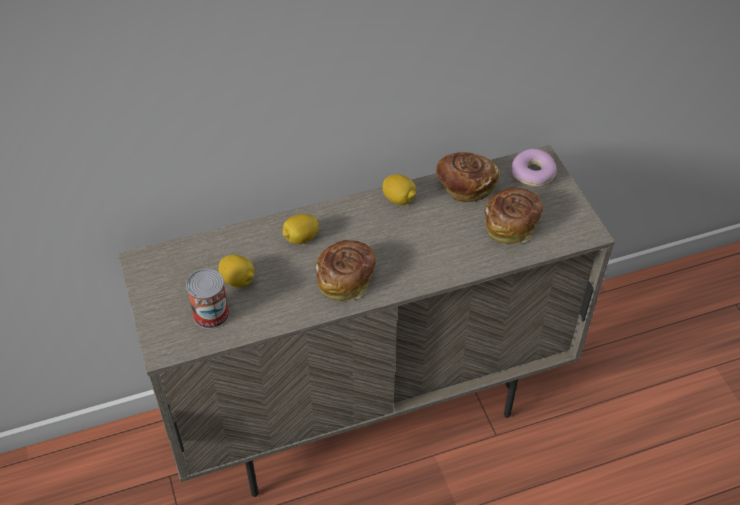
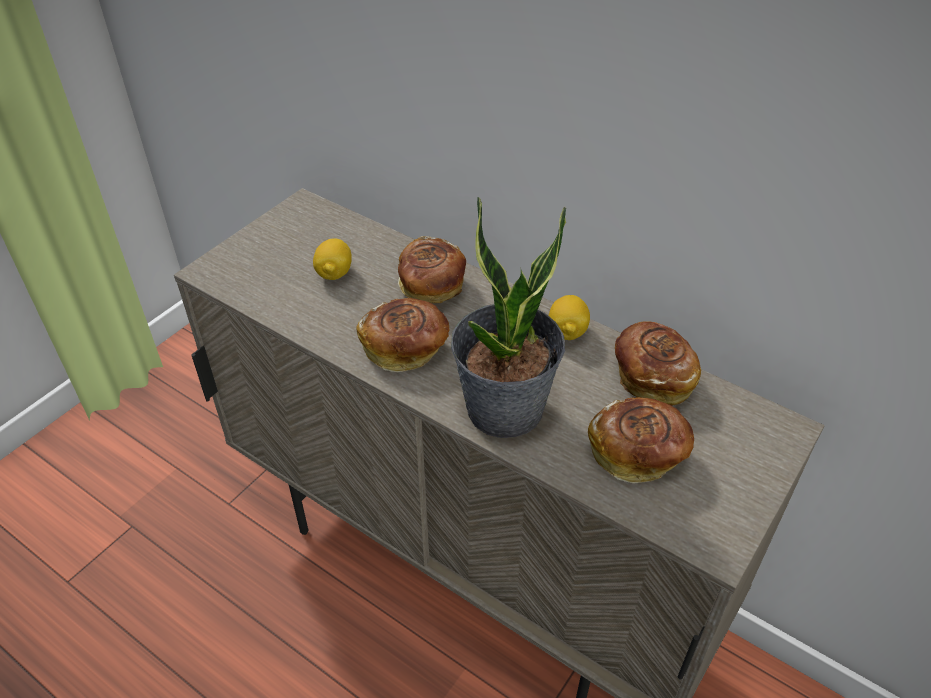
camera: 55 degrees right, 5 degrees down
(211, 314) = (275, 278): can -> none
(300, 238) = (431, 287): lemon -> bread
(435, 261) = (505, 410): none -> potted plant
(533, 173) = (751, 432): donut -> none

